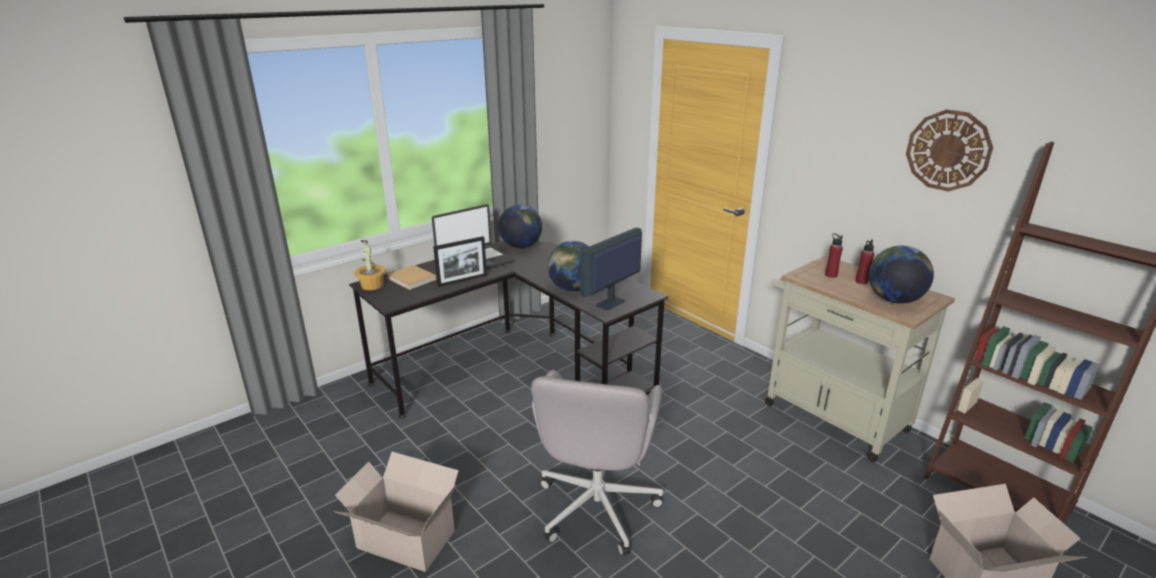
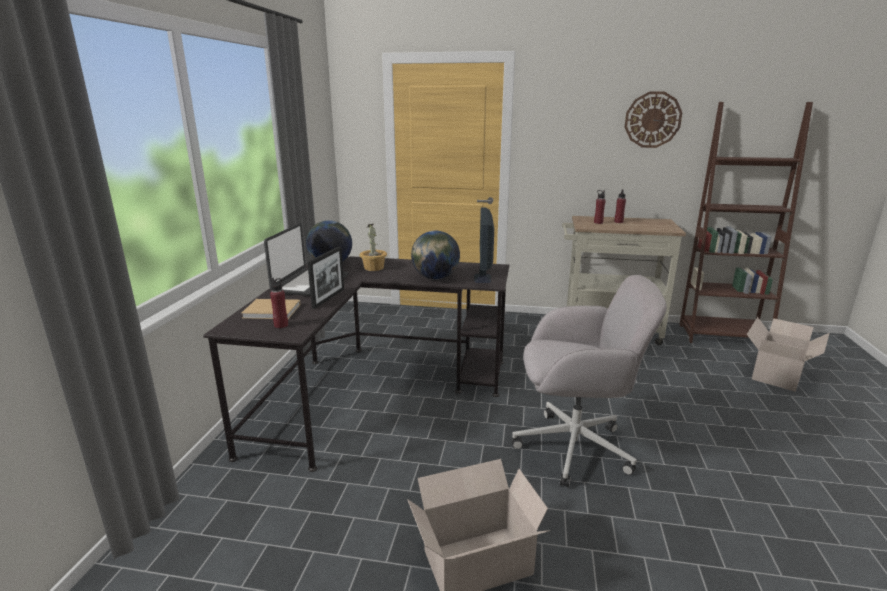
camera: 40 degrees left, 5 degrees down
(372, 285) = (237, 328): potted plant -> potted plant (374, 268)
(397, 293) = (281, 325): none -> red bottle
(596, 509) = (575, 448): grey office chair -> grey office chair turned 60 degrees counterclockwise
(894, 300) = (651, 225): globe -> none

